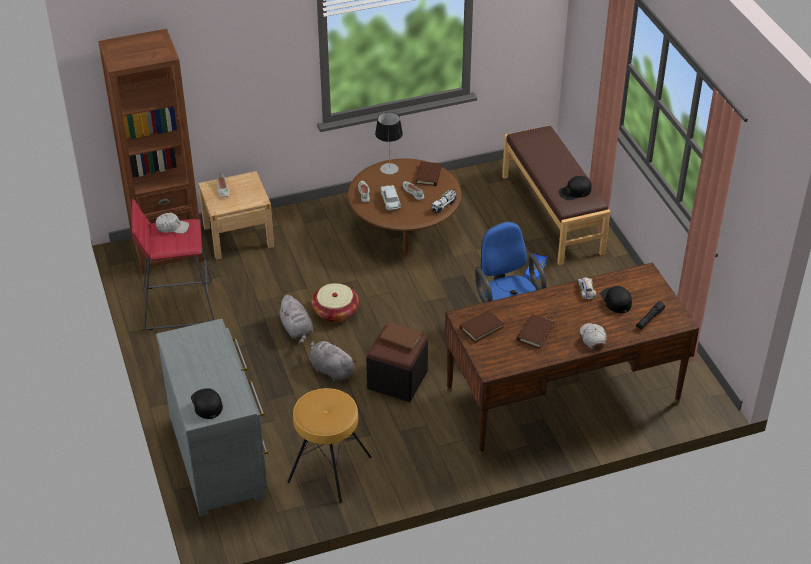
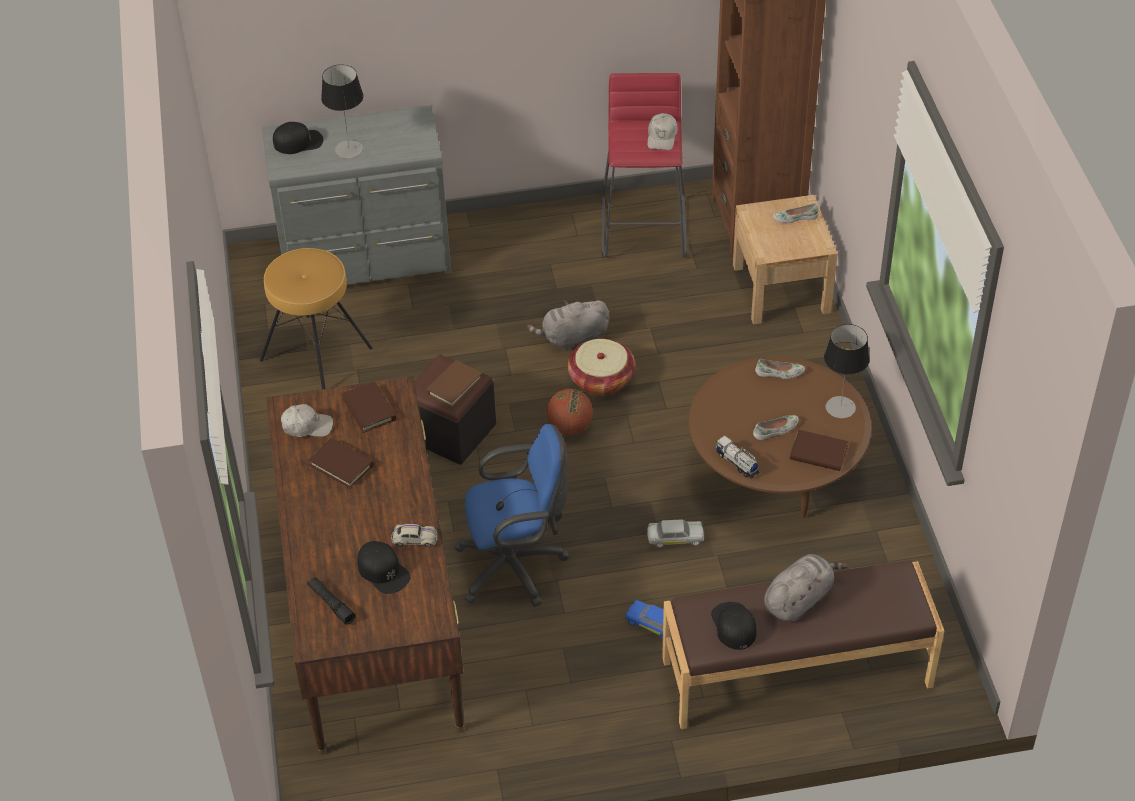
camera: 100 degrees right, 5 degrees up
(215, 371) = (349, 149): none -> table lamp
(331, 370) = (488, 367): grey plush toy -> grey plush toy (799, 599)
(382, 322) = (570, 427): none -> basketball
(390, 201) = (756, 401): white toy car -> white toy car (675, 538)
(592, 338) = (312, 527): white cap -> white cap (307, 426)
(616, 300) = (383, 571): black cap -> black cap turned 60 degrees clockwise

